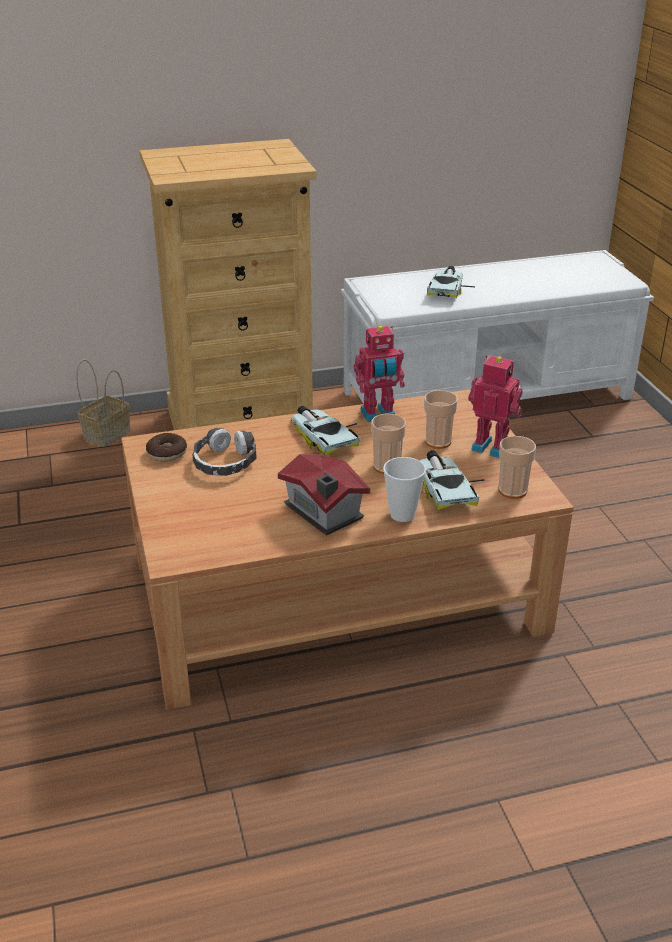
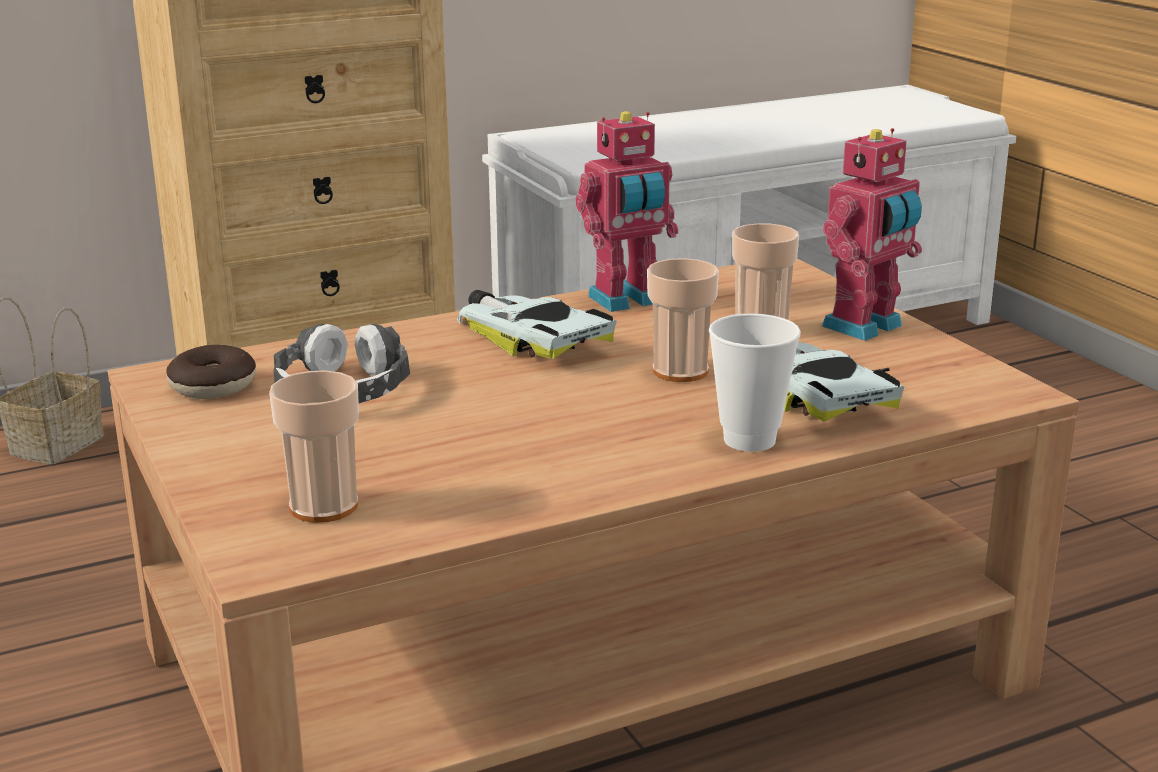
camera: 10 degrees left, 10 degrees down
(323, 513) = (582, 452): toy house -> none
(447, 288) = (675, 134): toy car -> none
(491, 446) = (866, 327): toy robot -> toy robot turned 120 degrees clockwise
(512, 490) = (947, 386): cup -> cup (323, 506)

